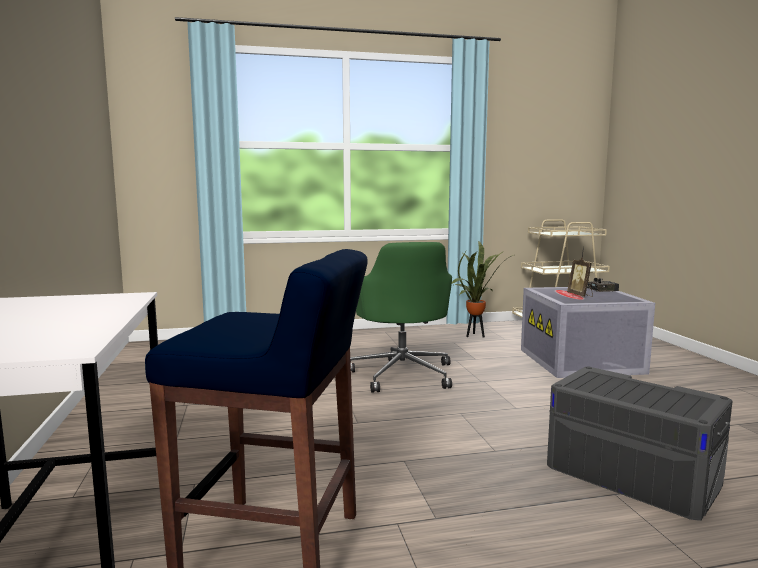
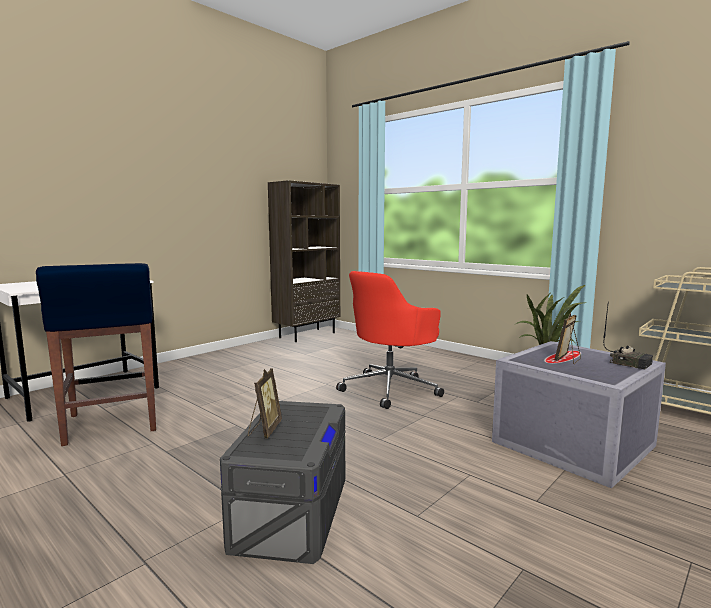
camera: 55 degrees right, 0 degrees up
(140, 358) = (307, 335): none -> brown bookcase
(402, 374) = (391, 389): green office chair -> red office chair
(638, 399) = (264, 430): none -> picture frame

